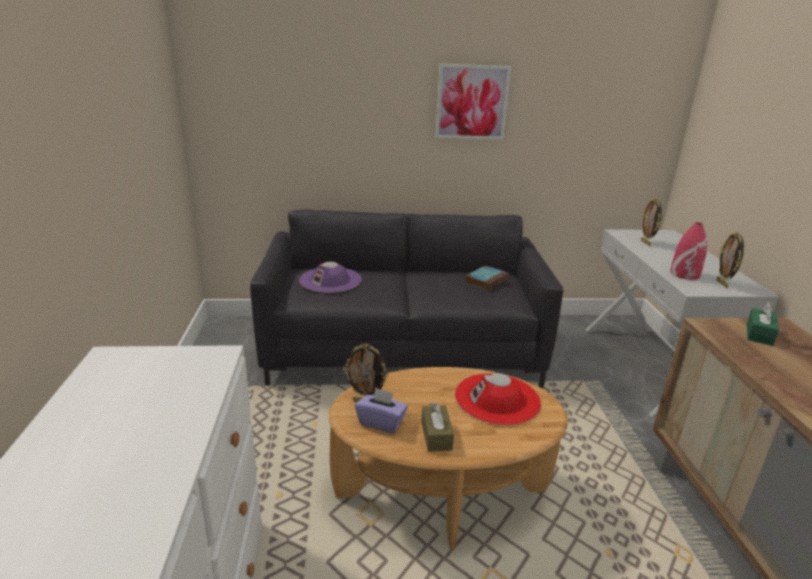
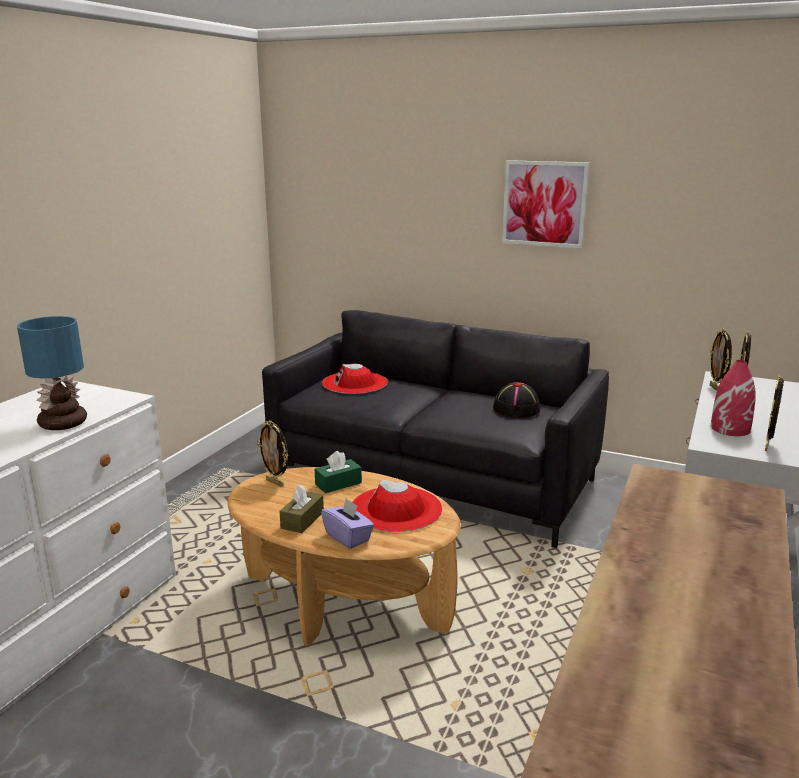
camera: 30 degrees right, 5 degrees down
(182, 410) = (64, 422): none -> table lamp
(330, 280) = (355, 383): purple hat -> red hat
(381, 422) = (269, 499): purple tissue box -> purple tissue box (348, 537)
(486, 280) = (516, 409): book -> black hat
(630, 242) = (715, 388): none -> picture frame
(759, 334) = (706, 495): green tissue box -> green tissue box (338, 484)

